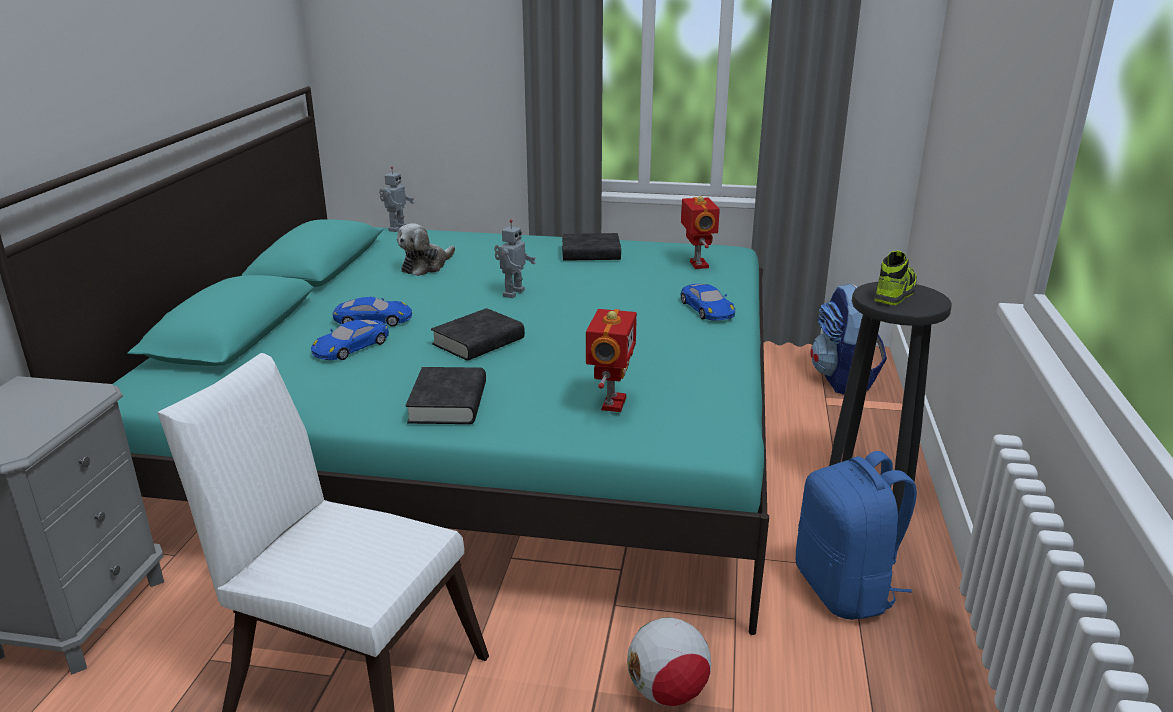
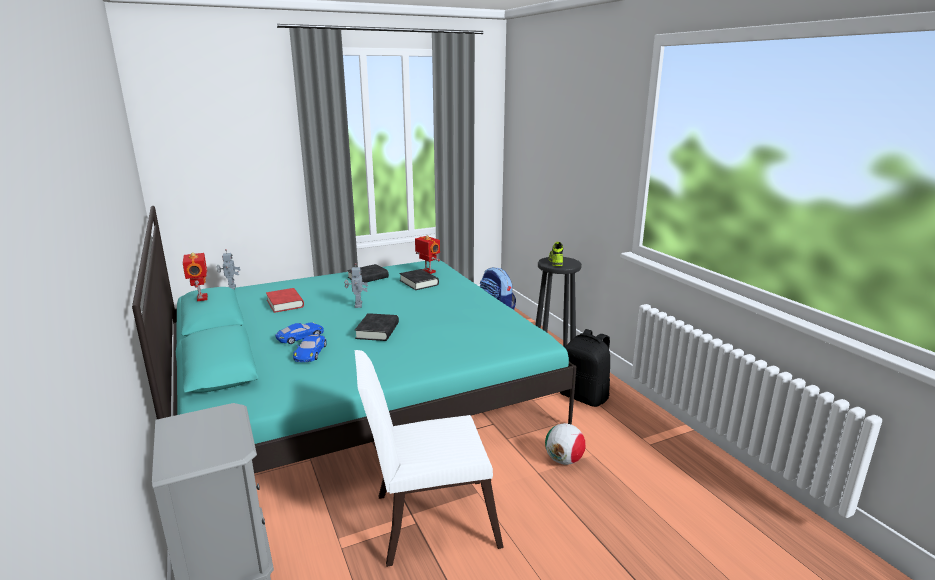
camera: 35 degrees left, 5 degrees down
(426, 266) = (285, 303): plush toy -> red book
(448, 403) = (406, 361): black book -> black book (419, 283)
(611, 403) = (481, 338): toy robot -> toy robot (201, 298)
(707, 309) = (461, 290): blue toy car -> none
(846, 590) = (584, 397): blue backpack -> black backpack

